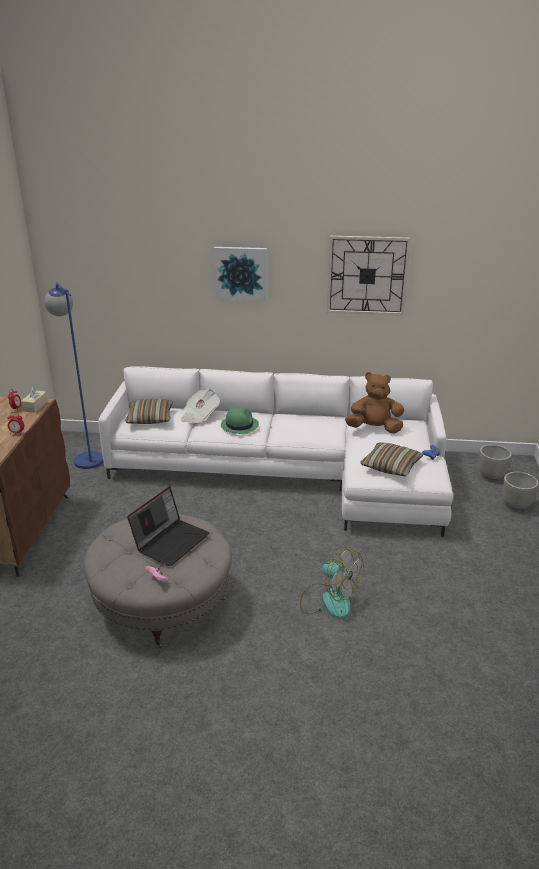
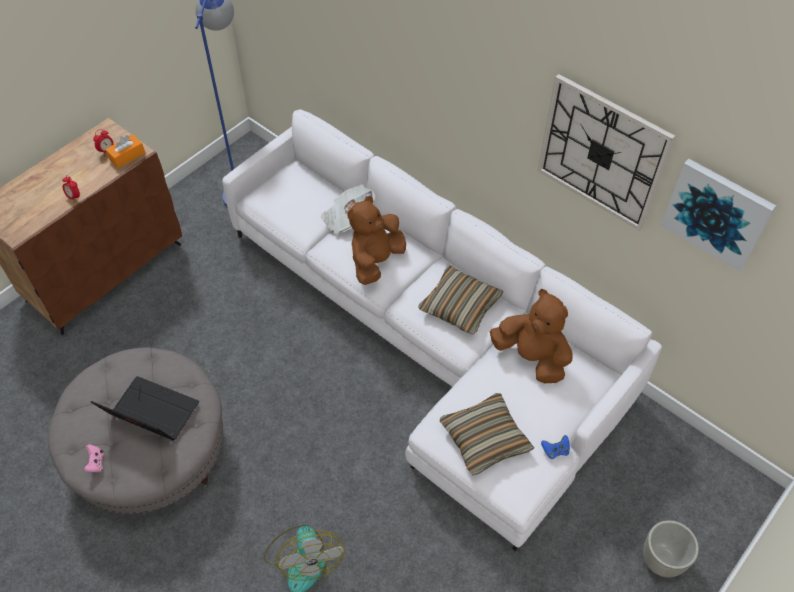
camera: 35 degrees right, 25 degrees up
(35, 406) = (127, 156): beige tissue box -> orange tissue box
(150, 418) = (291, 194): pillow -> pillow (460, 306)
(171, 541) = (150, 414): laptop -> laptop turned 135 degrees counterclockwise
(239, 425) = (375, 261): green hat -> brown plush toy
(241, 273) = (438, 63): picture -> picture (717, 213)
(491, 476) = (681, 489): grey planter -> none

